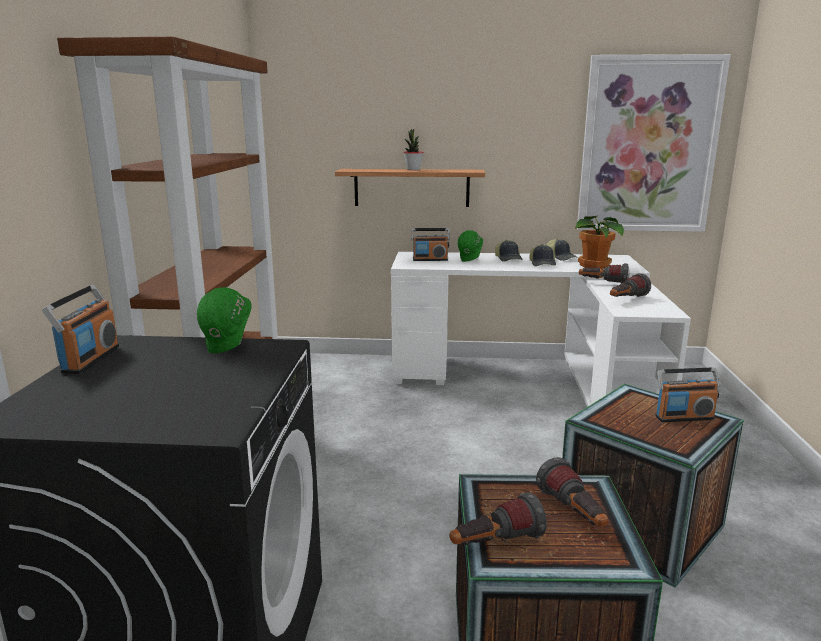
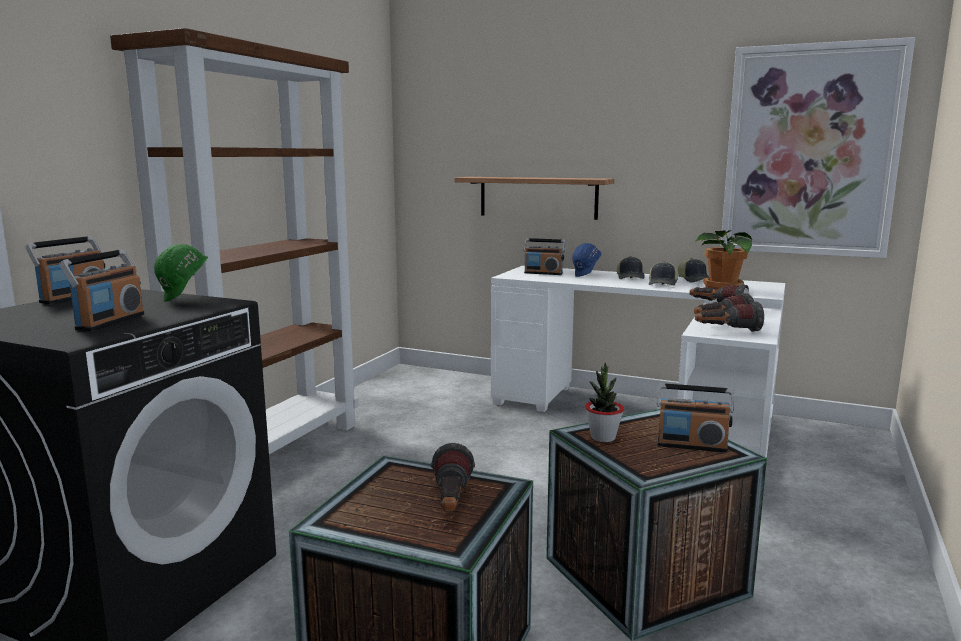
camera: 20 degrees right, 5 degrees down
(205, 393) = (110, 322): none -> radio
(413, 169) = (536, 177): potted plant -> potted plant (603, 437)
(470, 260) = (586, 276): green hard hat -> blue hard hat
(495, 544) = (344, 511): flashlight -> flashlight (726, 331)

